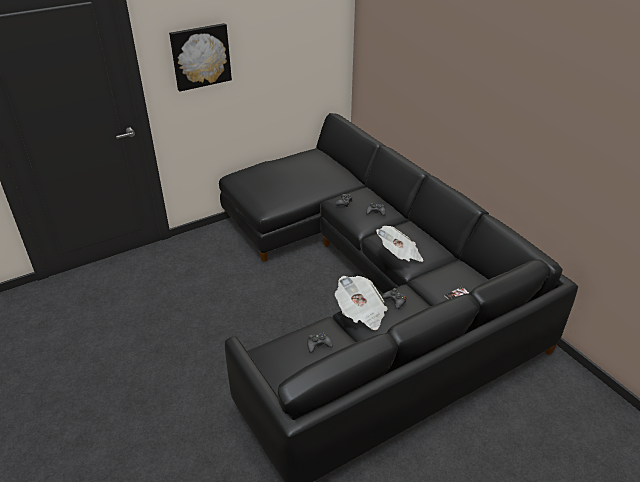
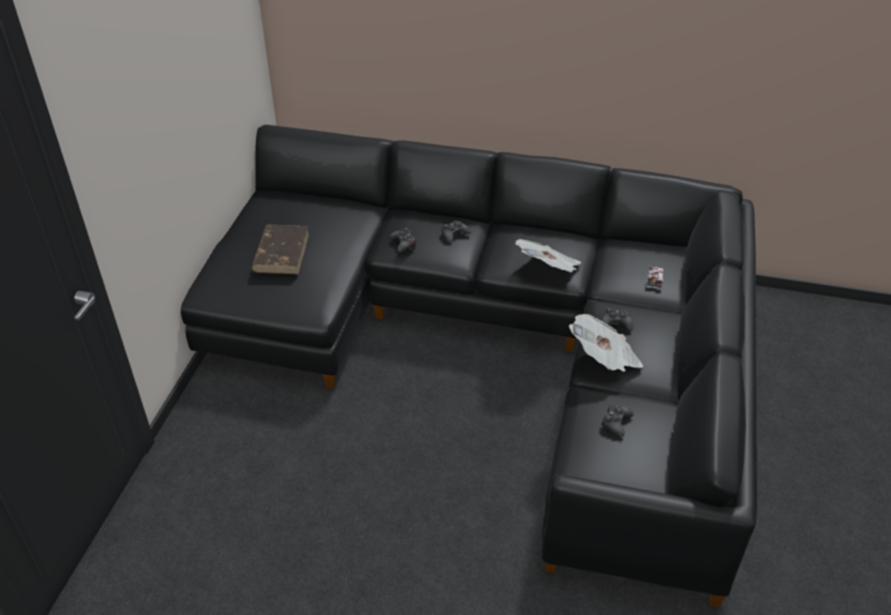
camera: 45 degrees left, 5 degrees up
(200, 56) = (129, 115): picture -> none
(283, 177) = (281, 252): none -> brown book

